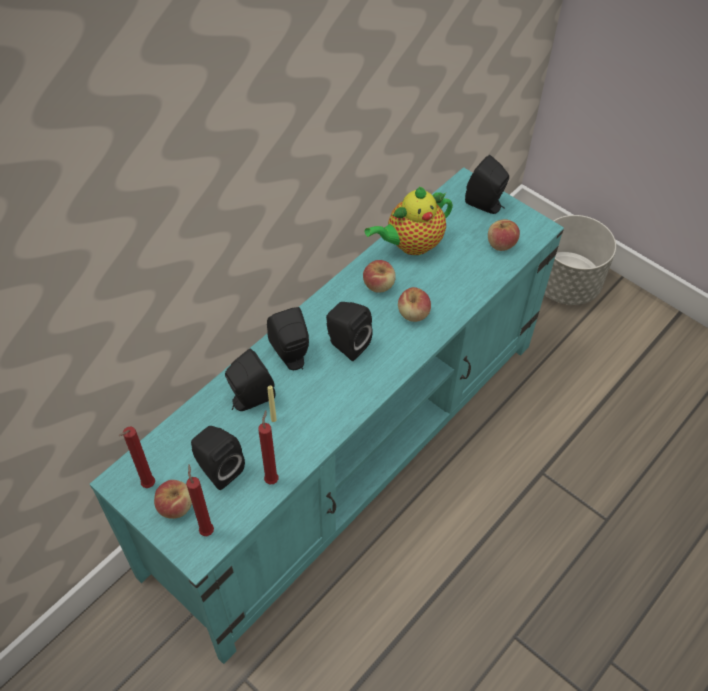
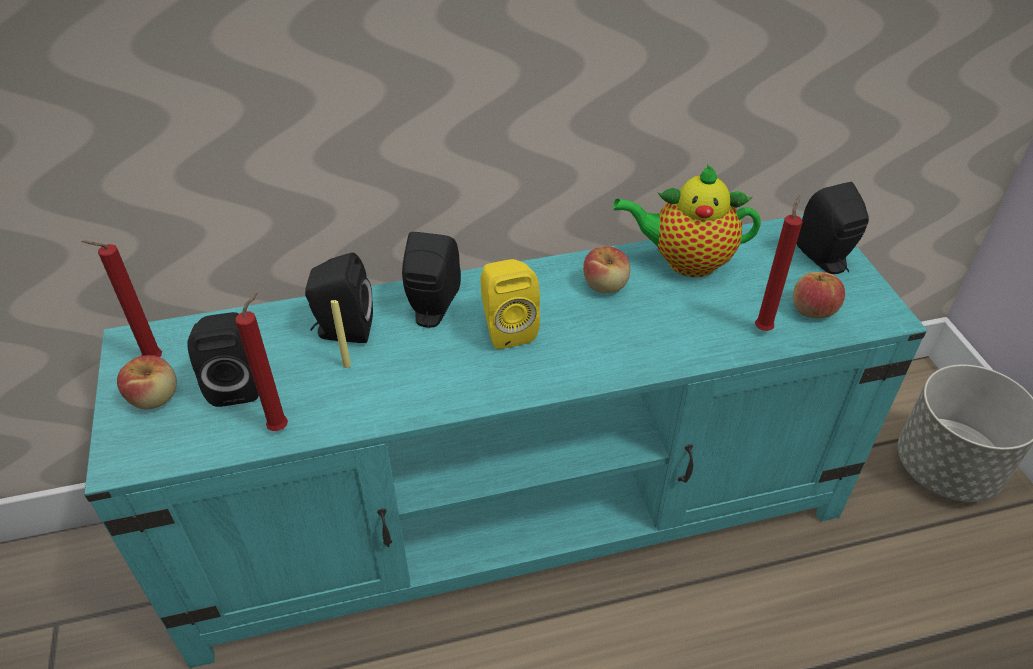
camera: 35 degrees right, 10 degrees down
(207, 529) = (158, 440): red candle -> red candle (763, 328)
(346, 344) = (506, 328): black speaker -> yellow speaker
(413, 313) = (622, 334): apple -> none

